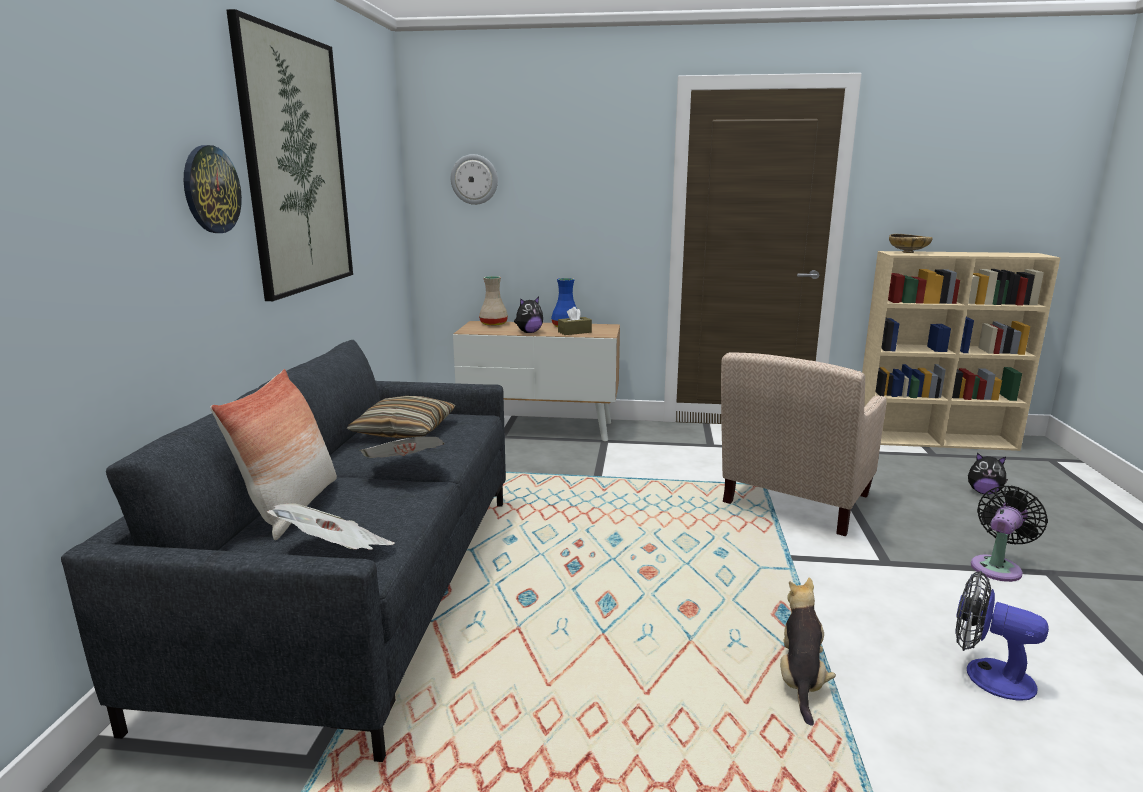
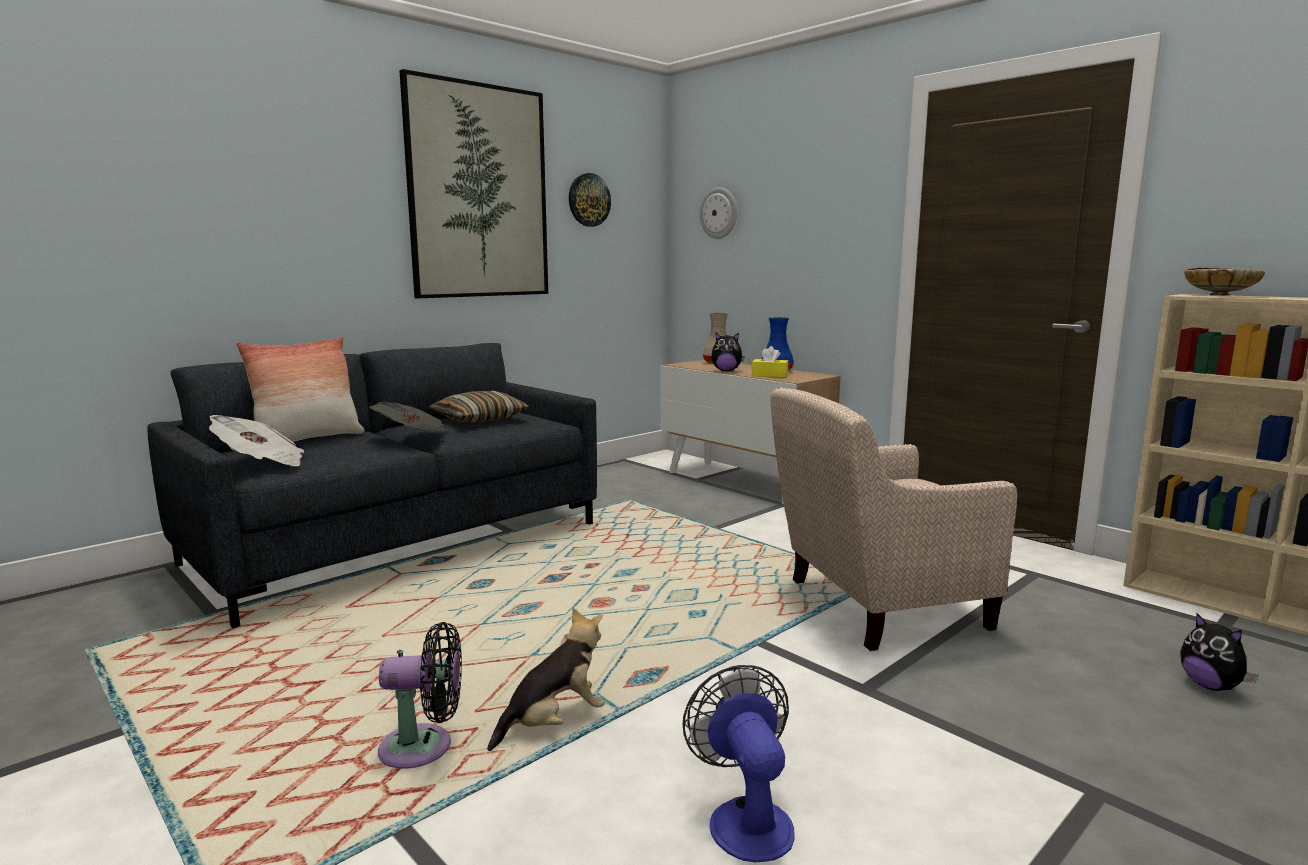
camera: 40 degrees right, 5 degrees down
(211, 189) = (358, 204): wall clock -> wall clock (589, 200)
(574, 332) = (769, 375): brown tissue box -> yellow tissue box
(997, 567) = (1020, 754): black fan -> black fan (424, 748)

